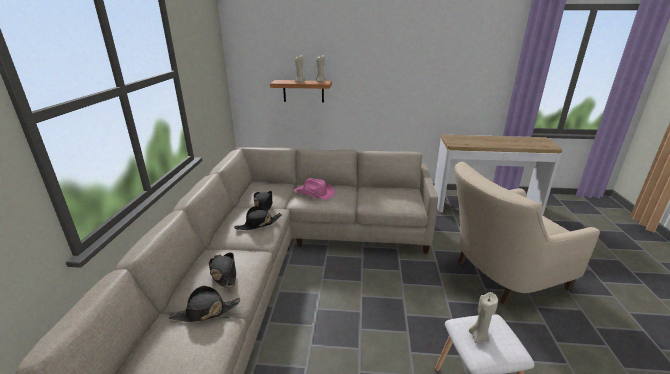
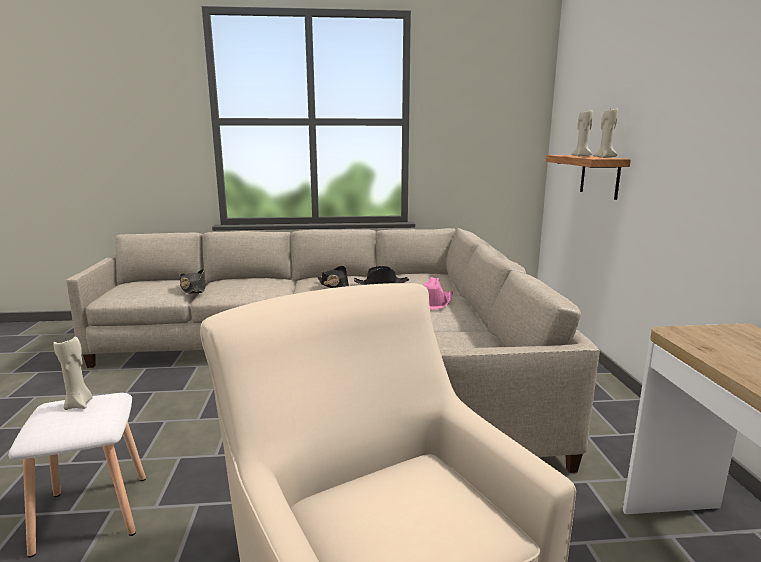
camera: 80 degrees right, 10 degrees down
(223, 274) = (243, 286): black hat -> none

